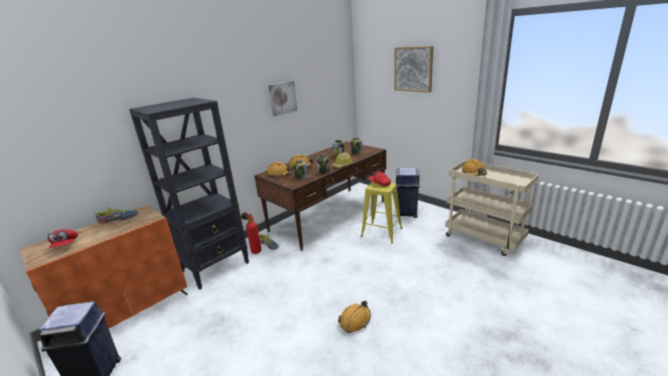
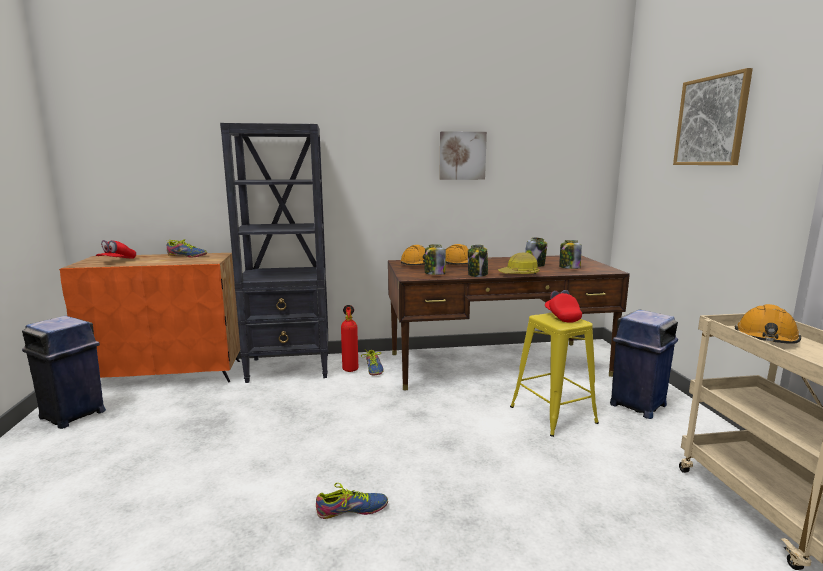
camera: 35 degrees right, 10 degrees down
(355, 320) = (352, 509): orange hard hat -> shoe

